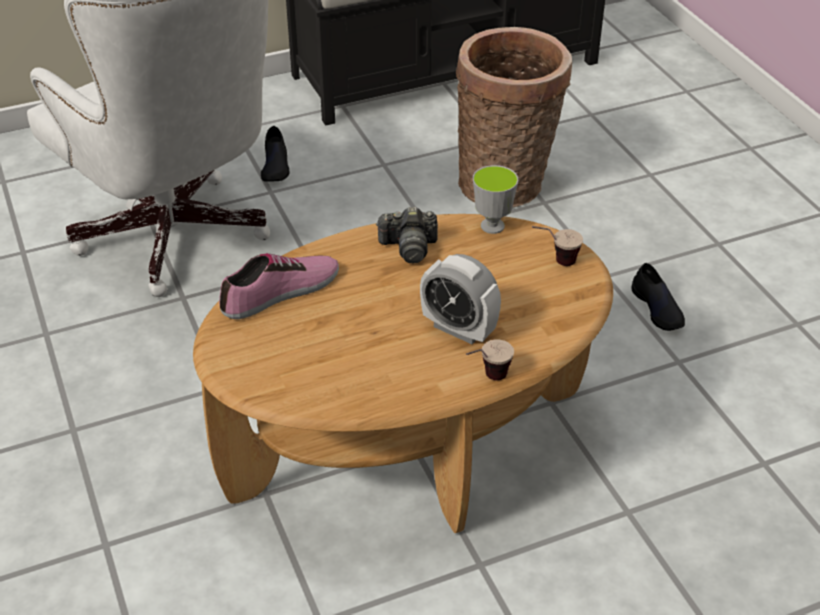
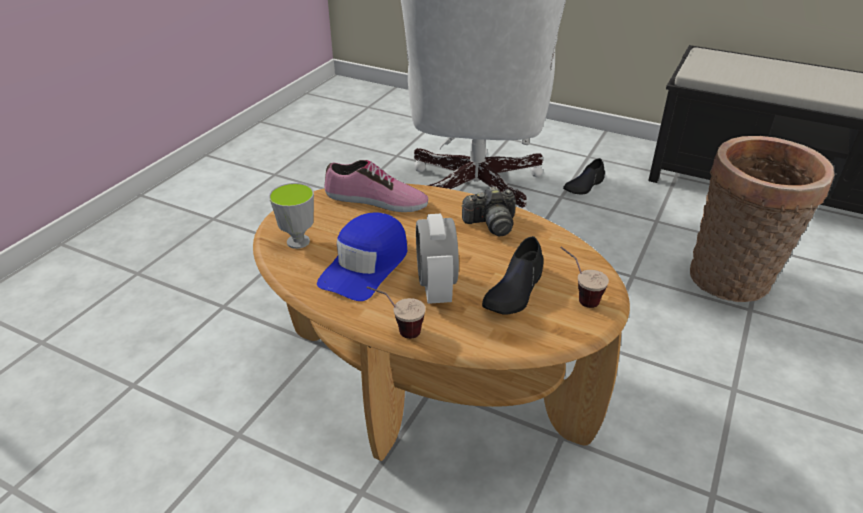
camera: 50 degrees right, 5 degrees down
(377, 352) = (366, 265): none -> blue cap
(409, 247) = (491, 224): camera -> camera turned 60 degrees counterclockwise
(492, 226) = (570, 247): cup -> cup (298, 242)
(658, 308) = (749, 443): black shoe -> black shoe (514, 290)

